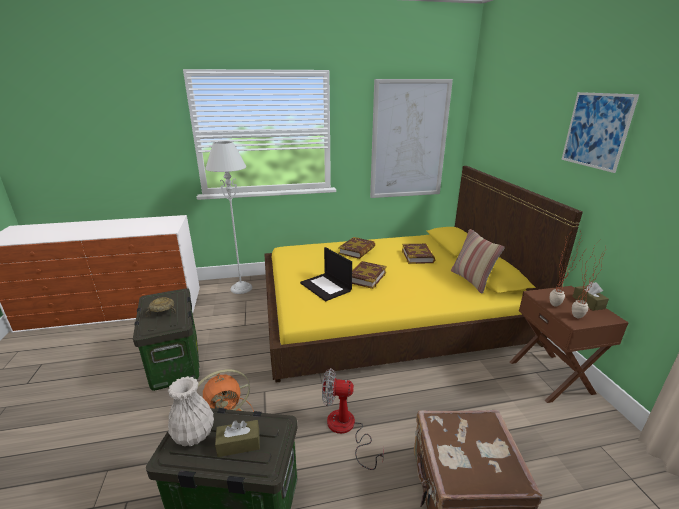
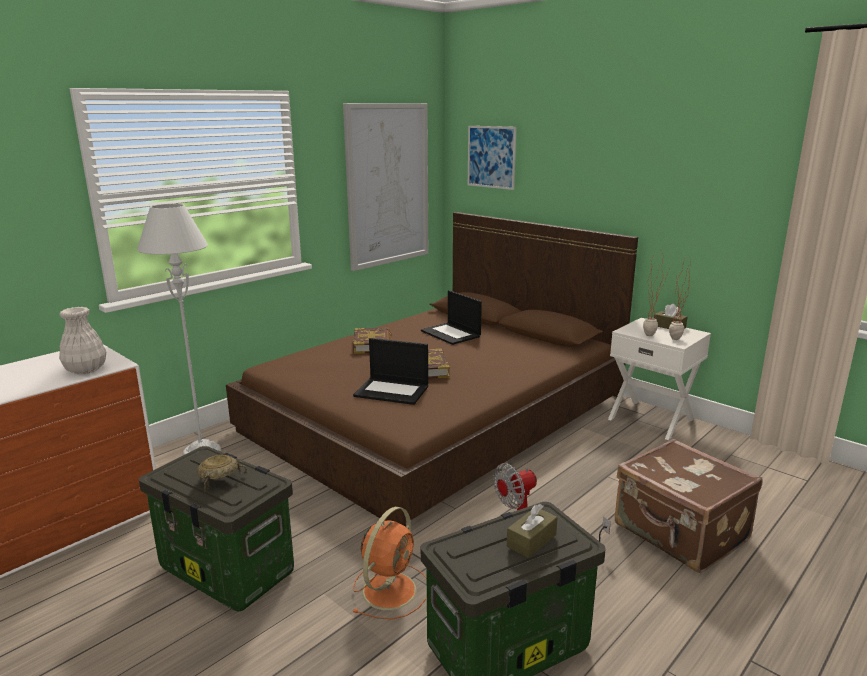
camera: 35 degrees left, 5 degrees down
(193, 435) = (475, 556): white vase -> white vase (85, 370)
(387, 309) = (438, 412): yellow bed -> brown bed
(417, 256) = (451, 334): book -> laptop
(471, 280) = (535, 342): pillow -> none
(551, 377) = (651, 419): brown nightstand -> white nightstand
(596, 130) = (635, 154): picture -> picture (491, 157)

